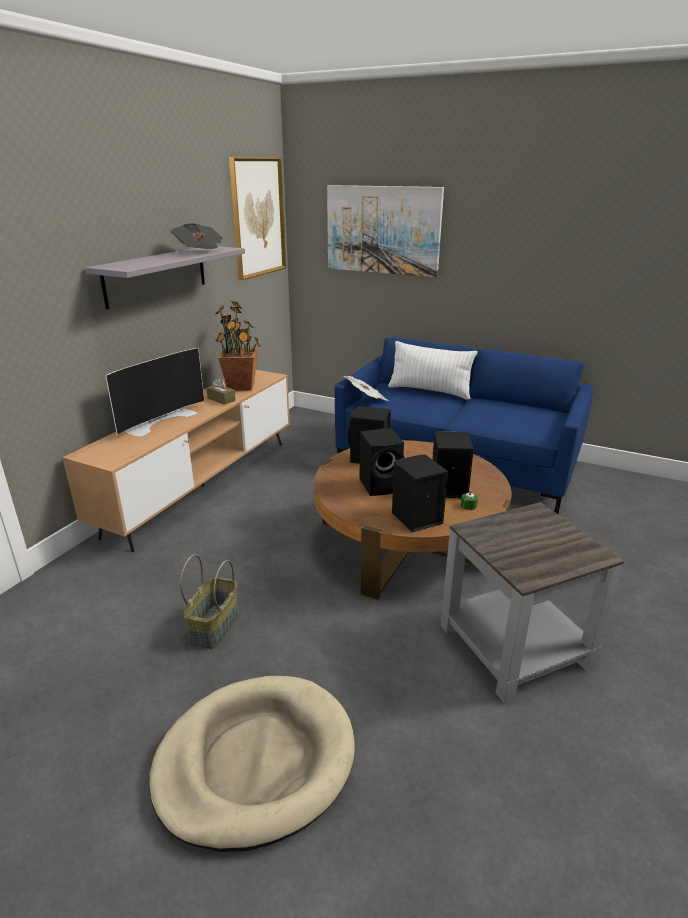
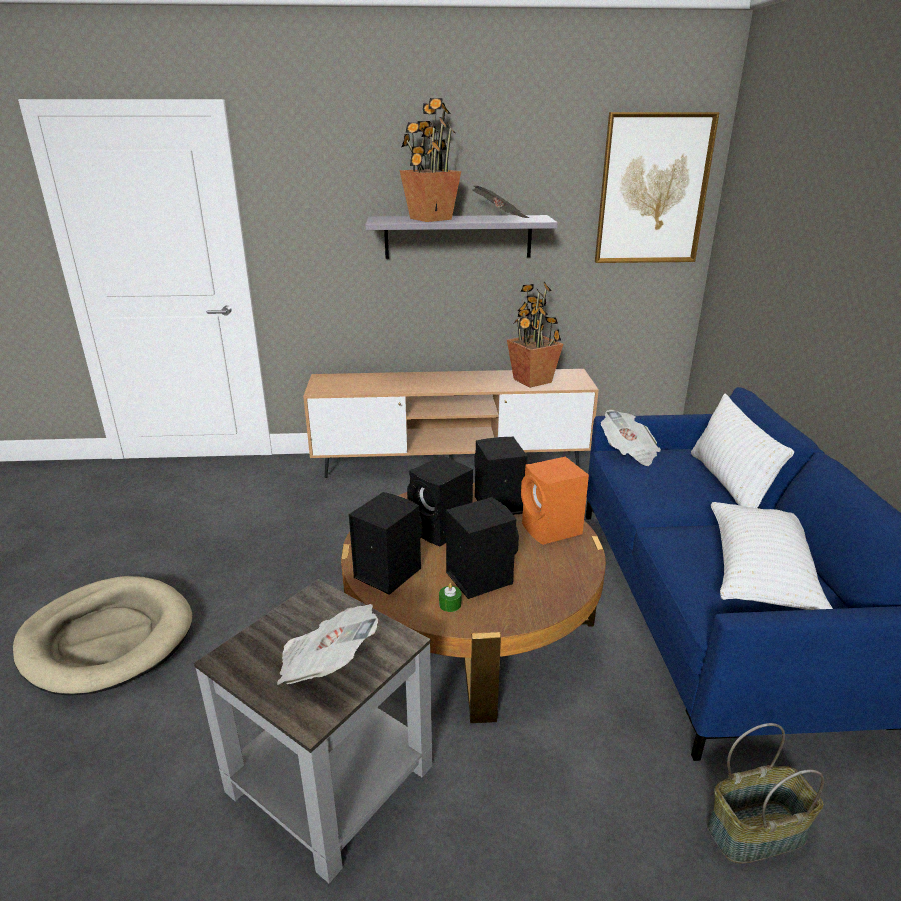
camera: 60 degrees right, 0 degrees up
(152, 260) = (430, 219): none -> potted plant
(160, 420) = (411, 378): television -> none
(214, 625) = (254, 554): basket -> basket (756, 830)
(221, 399) = (488, 384): brown tissue box -> none
(383, 230) = (791, 227): picture -> none
(416, 452) = (552, 530): none -> orange speaker
(515, 414) = (759, 573): none -> white pillow
(549, 540) = (327, 664): none -> newspaper

